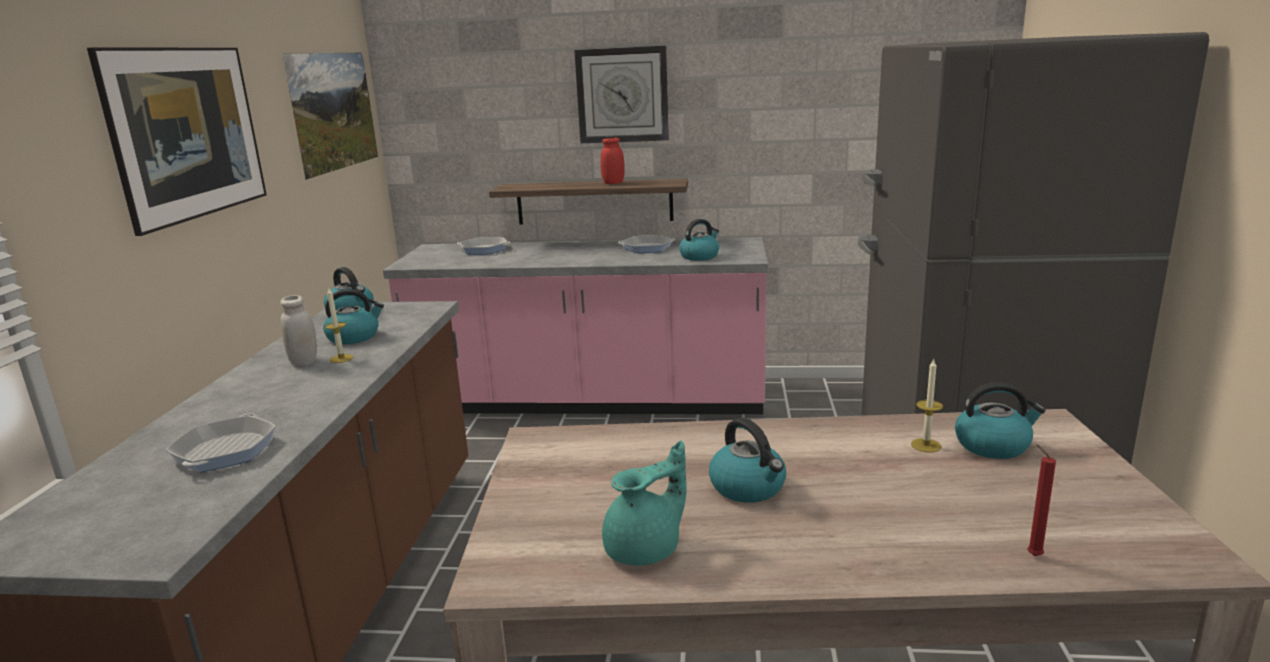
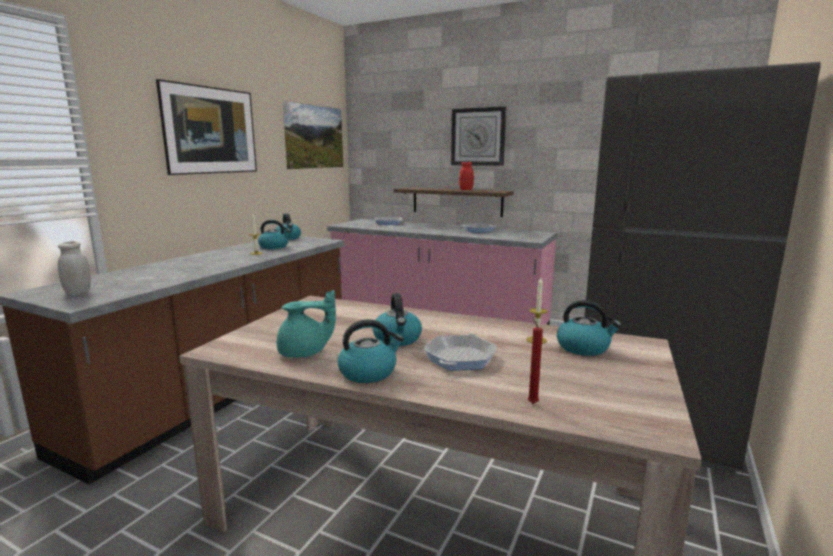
camera: 20 degrees right, 5 degrees down
(225, 451) = (158, 276): frying pan -> frying pan (460, 358)
(304, 361) = (238, 252): white jar -> white jar (78, 293)
(699, 256) = (504, 236): kettle -> kettle (368, 372)

